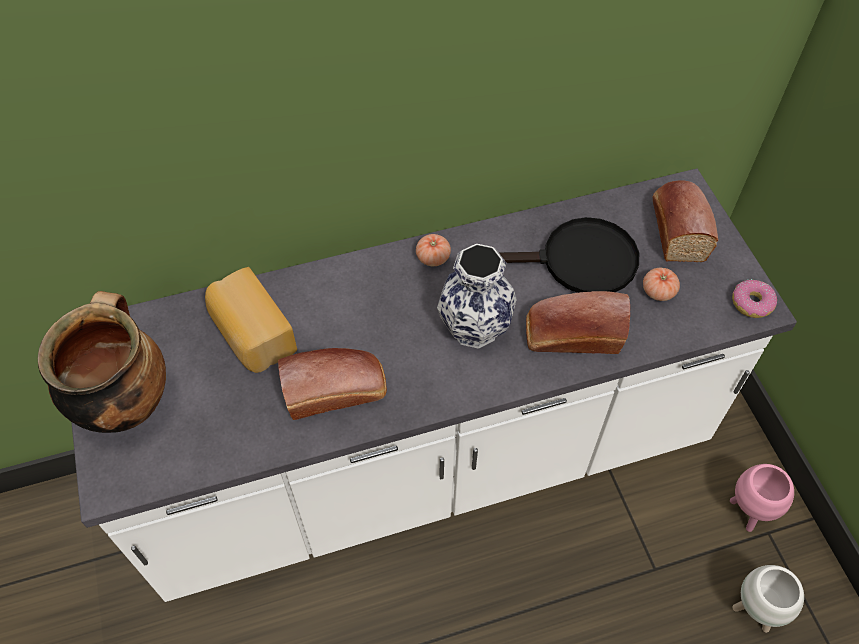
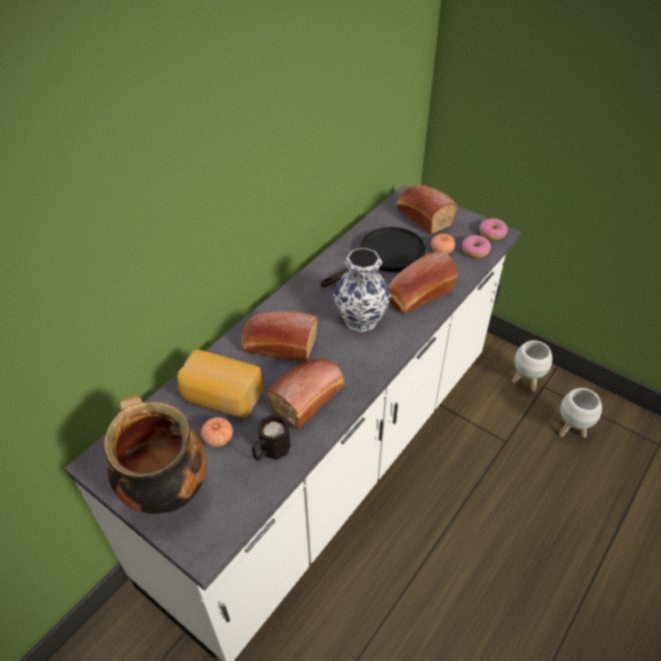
camera: 35 degrees left, 10 degrees down
(249, 426) = (270, 451): none -> black mug
(356, 307) = (278, 346): none -> bread
(433, 258) = (300, 295): tomato -> tomato (218, 438)
(703, 315) = (475, 250): none -> donut
(748, 512) = (525, 382): pink planter -> white planter

